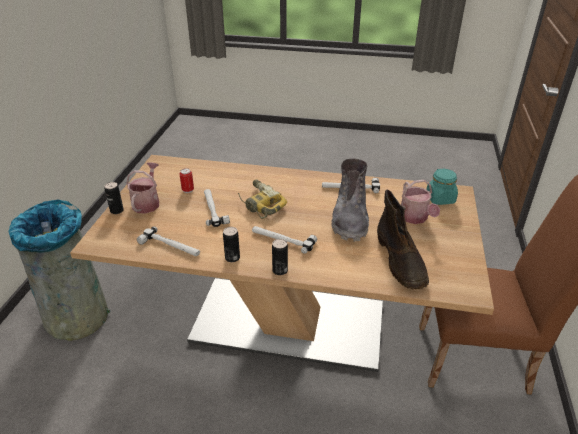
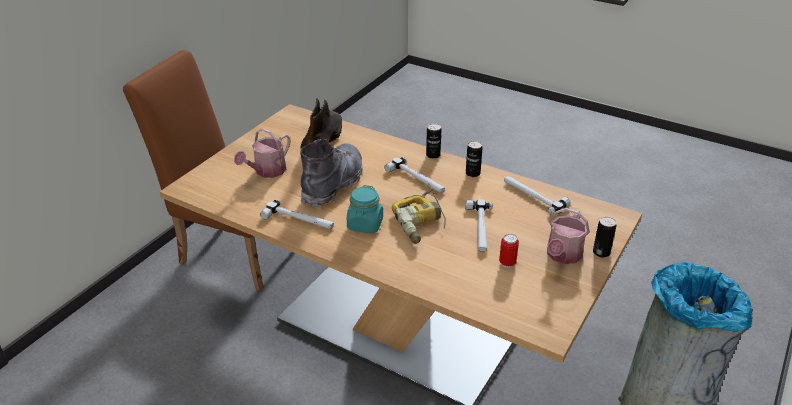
camera: 160 degrees left, 0 degrees up
(415, 218) = (267, 171): watering can -> watering can turned 150 degrees counterclockwise
(440, 198) = (215, 185): turquoise jar -> turquoise jar (365, 224)

